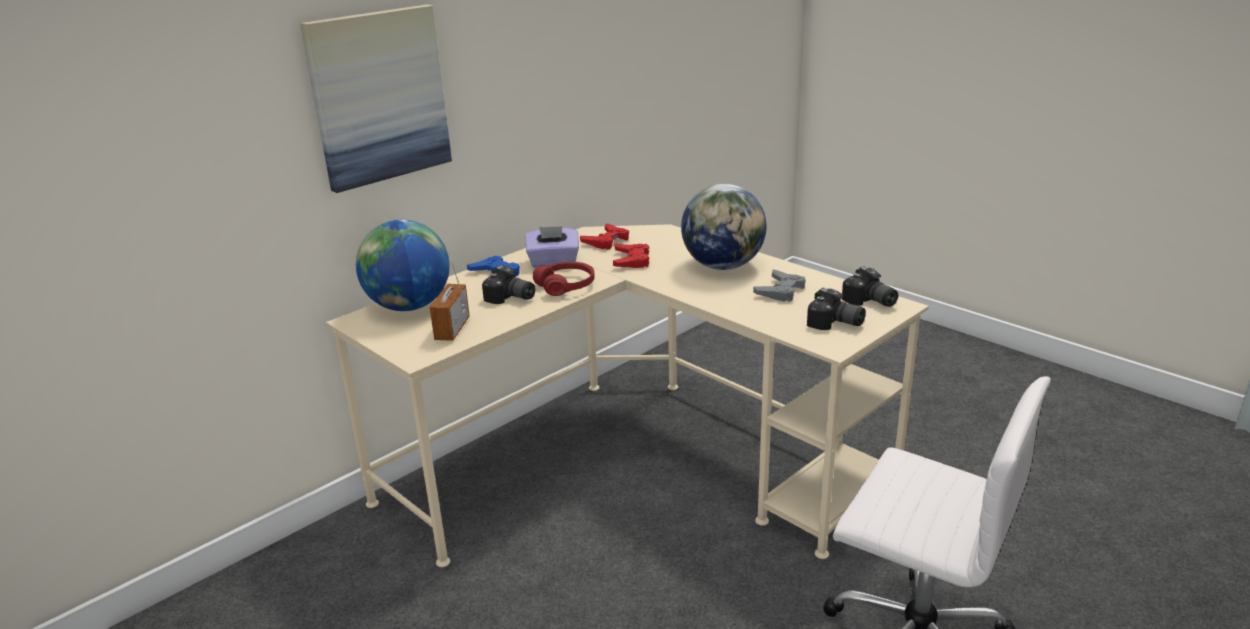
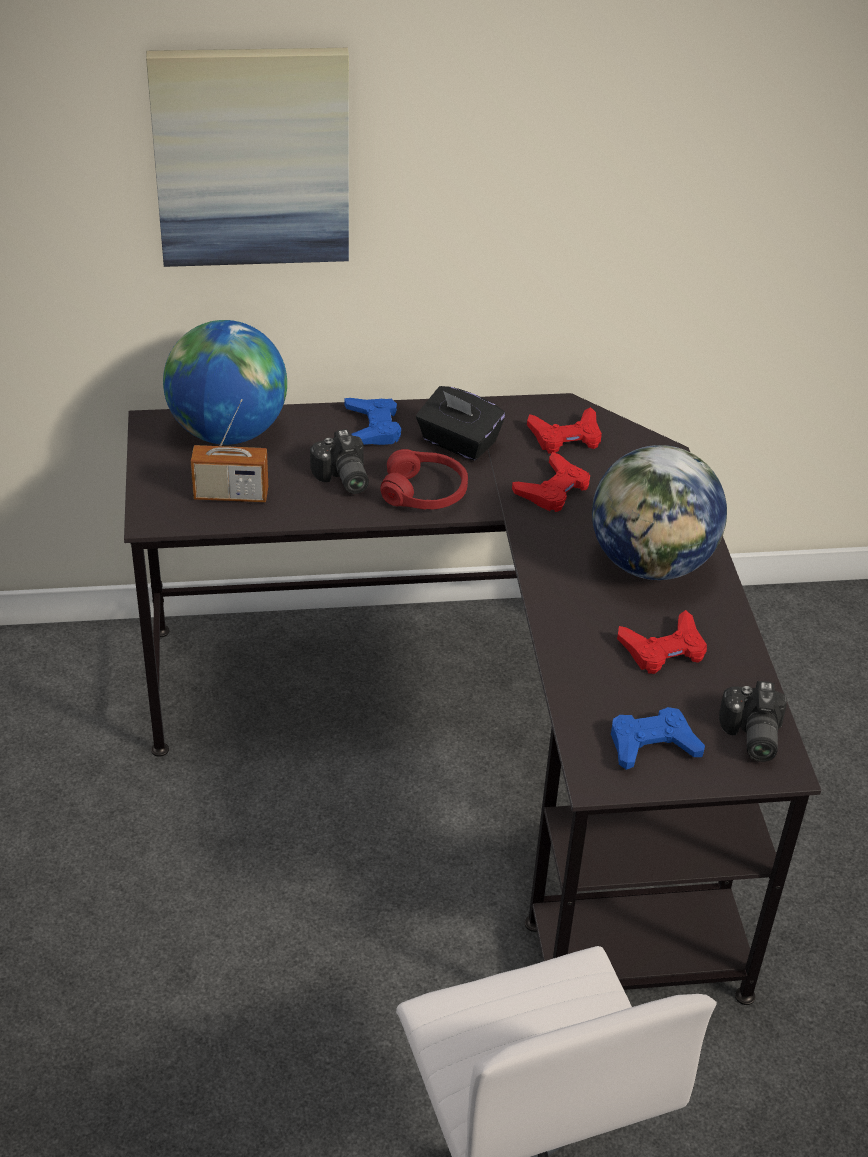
camera: 35 degrees right, 15 degrees up
(452, 329) = (231, 494): radio -> radio turned 135 degrees counterclockwise
(553, 262) = (458, 443): purple tissue box -> black tissue box
(632, 462) = (475, 747): beige desk -> black desk
(780, 291) = (663, 649): grey game controller -> red game controller
(835, 324) = (652, 745): camera -> blue game controller

